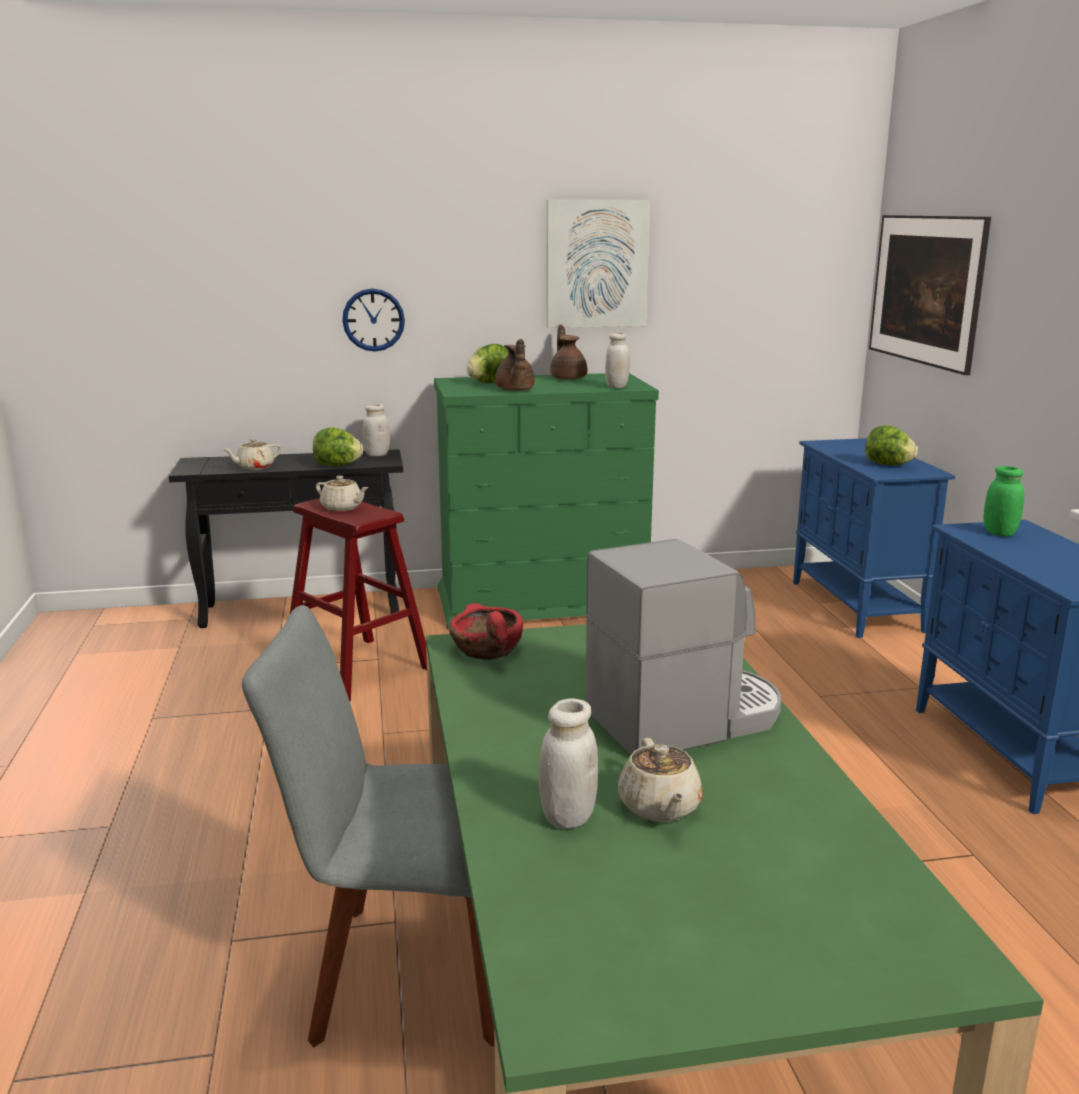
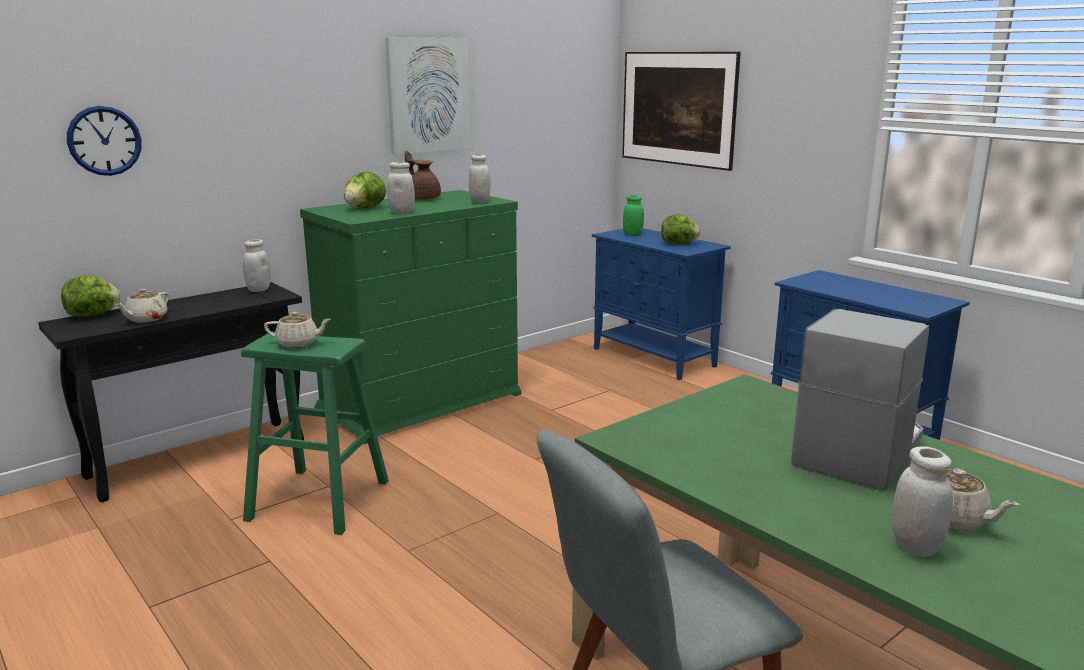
camera: 30 degrees left, 0 degrees up
(337, 466) = (235, 305): lettuce -> lettuce (93, 315)
(357, 669) = (318, 500): red stool -> green stool
(373, 320) = (236, 156): wall clock -> wall clock (104, 141)
(486, 649) = (642, 437): red bowl -> none
(514, 390) = (402, 212): brown teapot -> white jar
(999, 533) = (821, 281): green jar -> green jar (632, 235)

